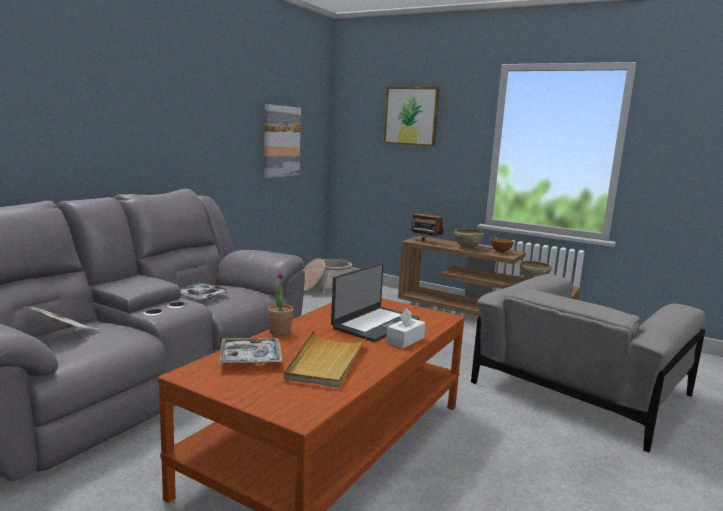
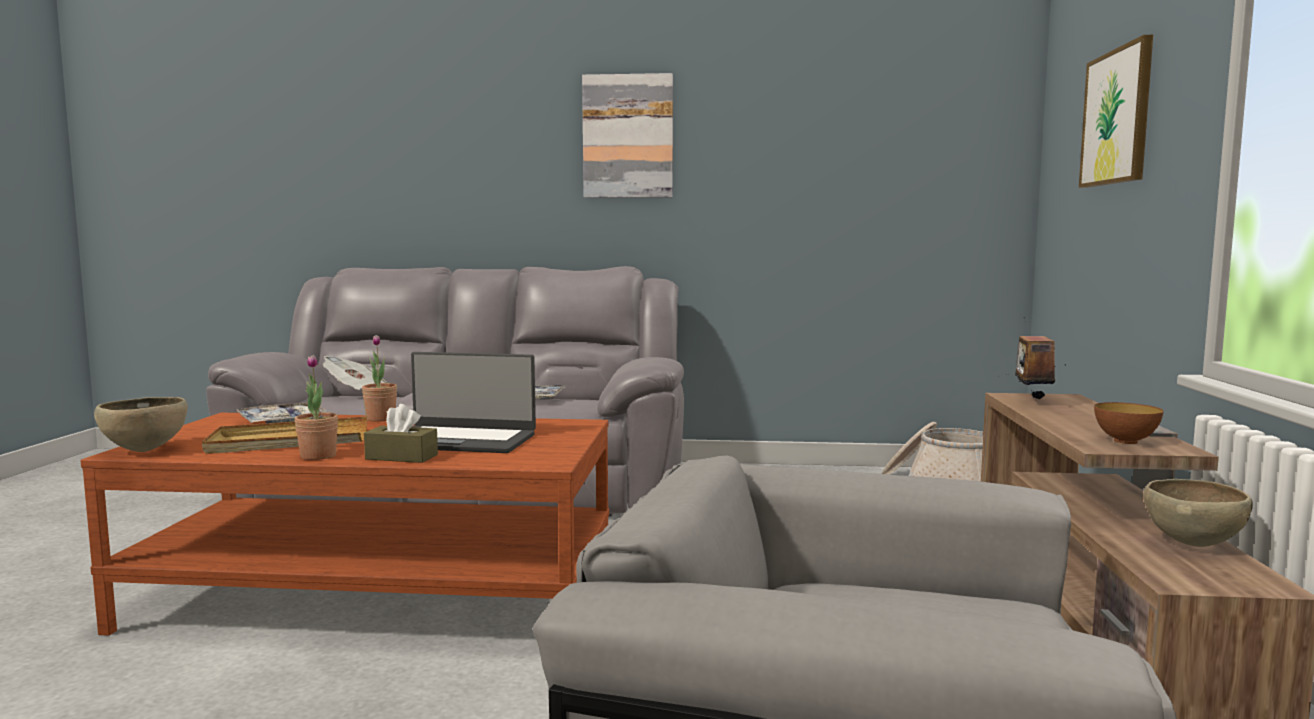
camera: 65 degrees right, 5 degrees down
(281, 141) = (874, 201): picture -> picture (628, 137)
(382, 358) = (318, 456): none -> potted plant
(405, 340) = (401, 457): white tissue box -> brown tissue box
(467, 248) = (1072, 422): brown bowl -> brown bowl (145, 450)

